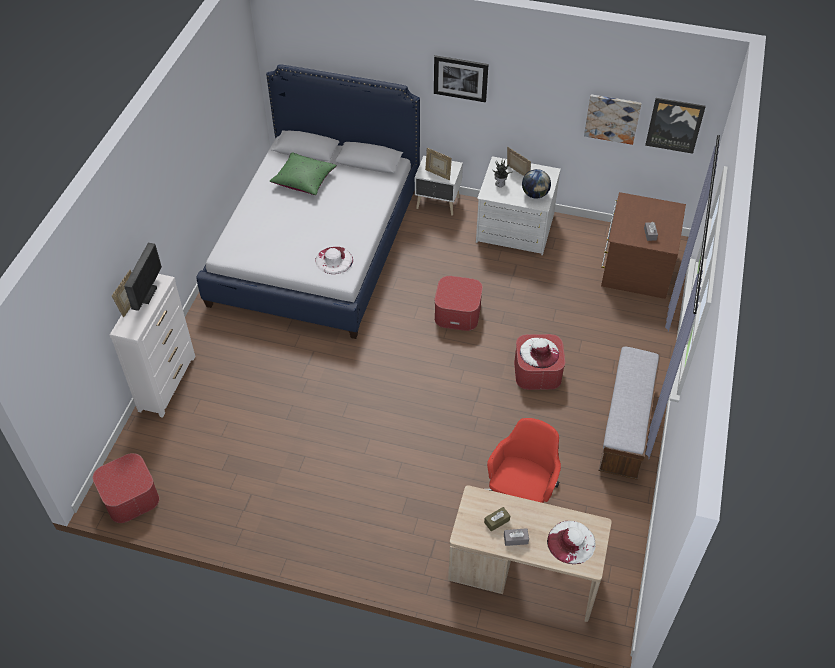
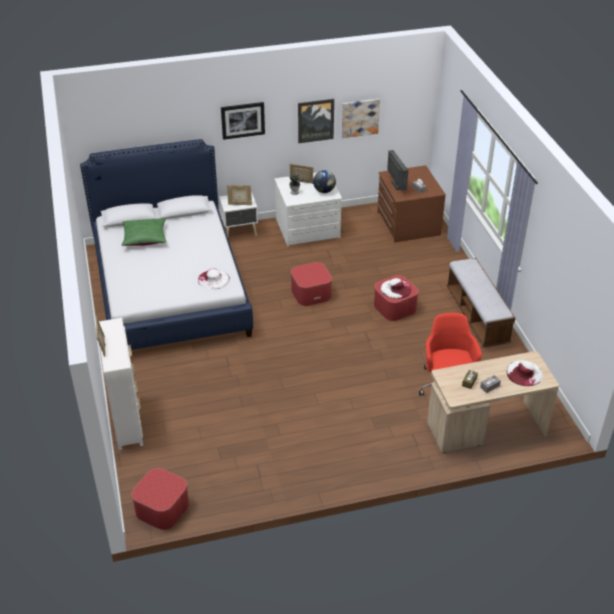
camera: 30 degrees left, 10 degrees down
(148, 295) = (111, 336): monitor -> monitor (395, 186)
(674, 125) = (404, 108): picture -> picture (315, 120)

